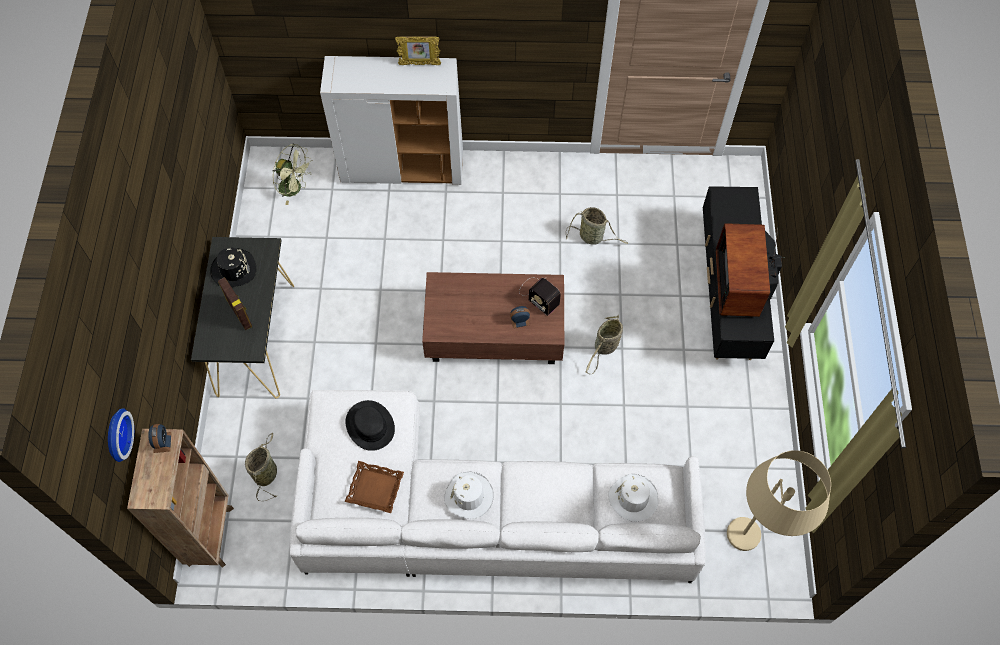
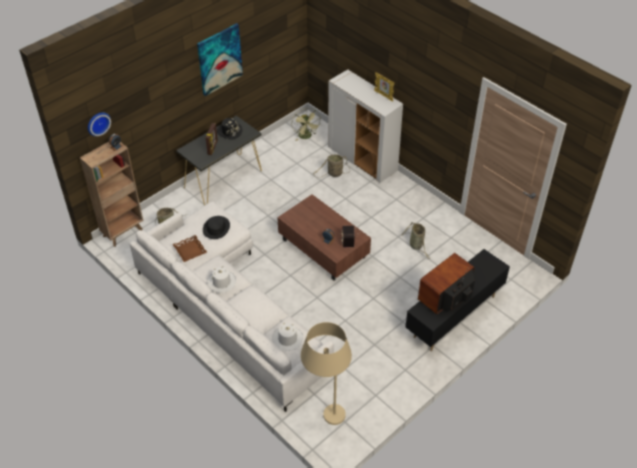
camera: 45 degrees right, 15 degrees down
(169, 177) = (219, 59): none -> picture
(605, 347) = (365, 292): basket -> basket (334, 174)

